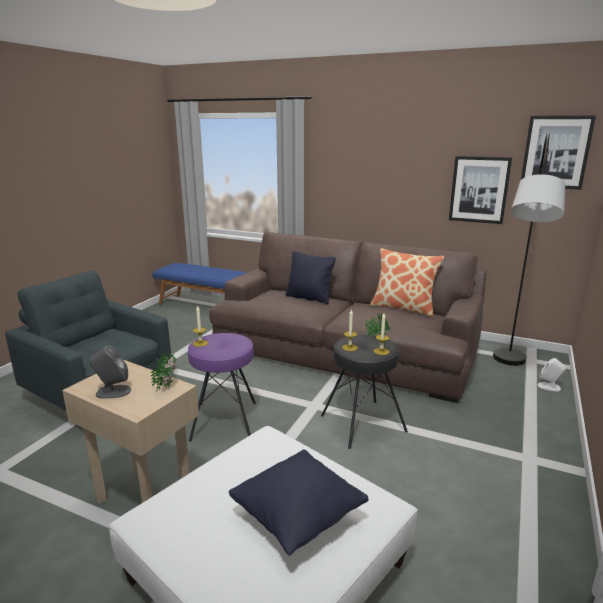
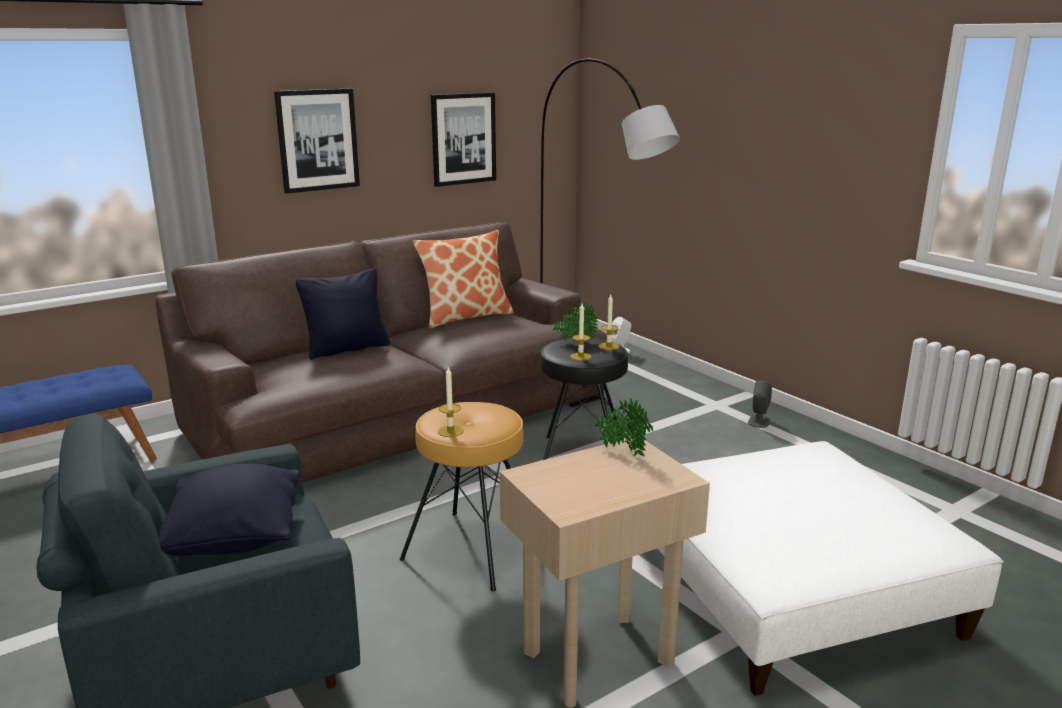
camera: 60 degrees left, 0 degrees up
(112, 392) = (607, 489): grey speaker -> grey speaker (758, 421)
(225, 420) = (473, 548): purple stool -> brown stool
(298, 518) = (822, 491): black pillow -> black pillow (235, 539)
(555, 152) = (533, 83): picture -> picture (317, 140)

